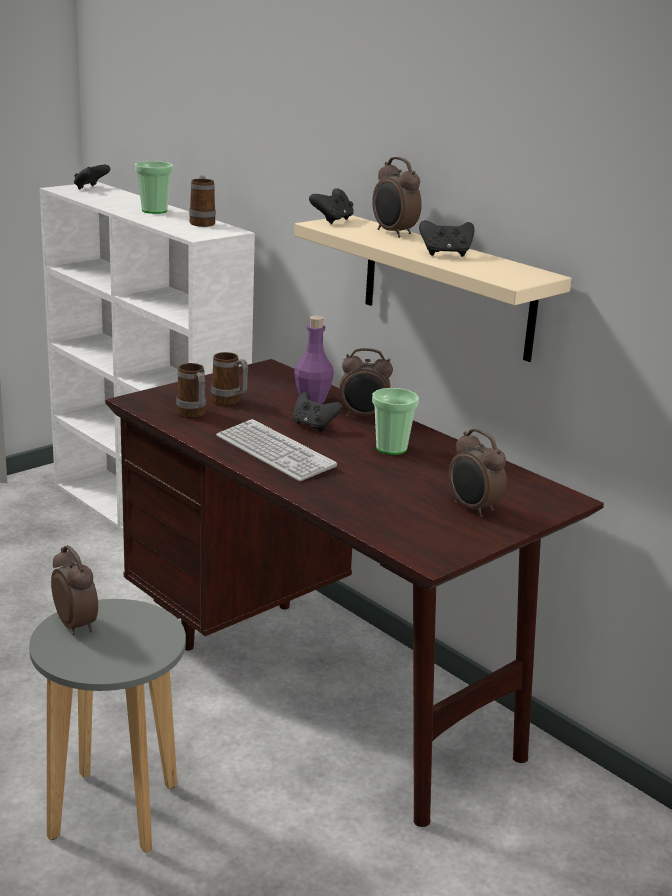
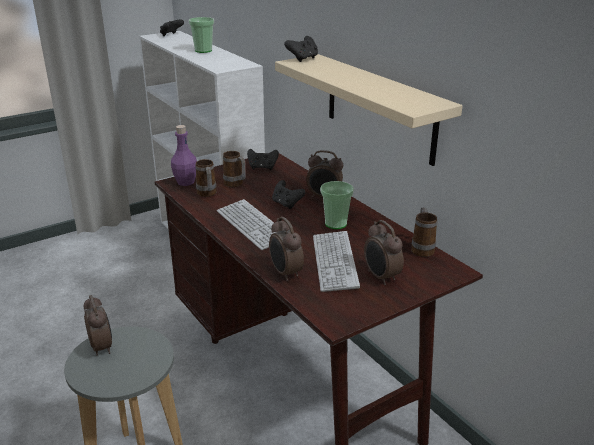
camera: 10 degrees right, 5 degrees up
(202, 222) = (230, 58): mug -> mug (422, 248)
(312, 400) = (292, 183): purple bottle -> purple bottle (185, 182)
(393, 233) = (341, 68): alarm clock -> alarm clock (285, 273)
(405, 493) = (334, 262): none -> keyboard
(445, 254) = (372, 85): black game controller -> black game controller (262, 168)

